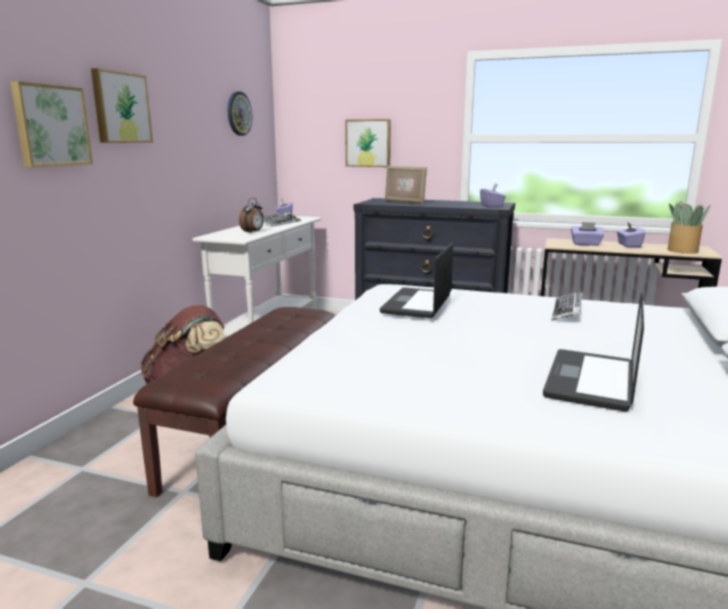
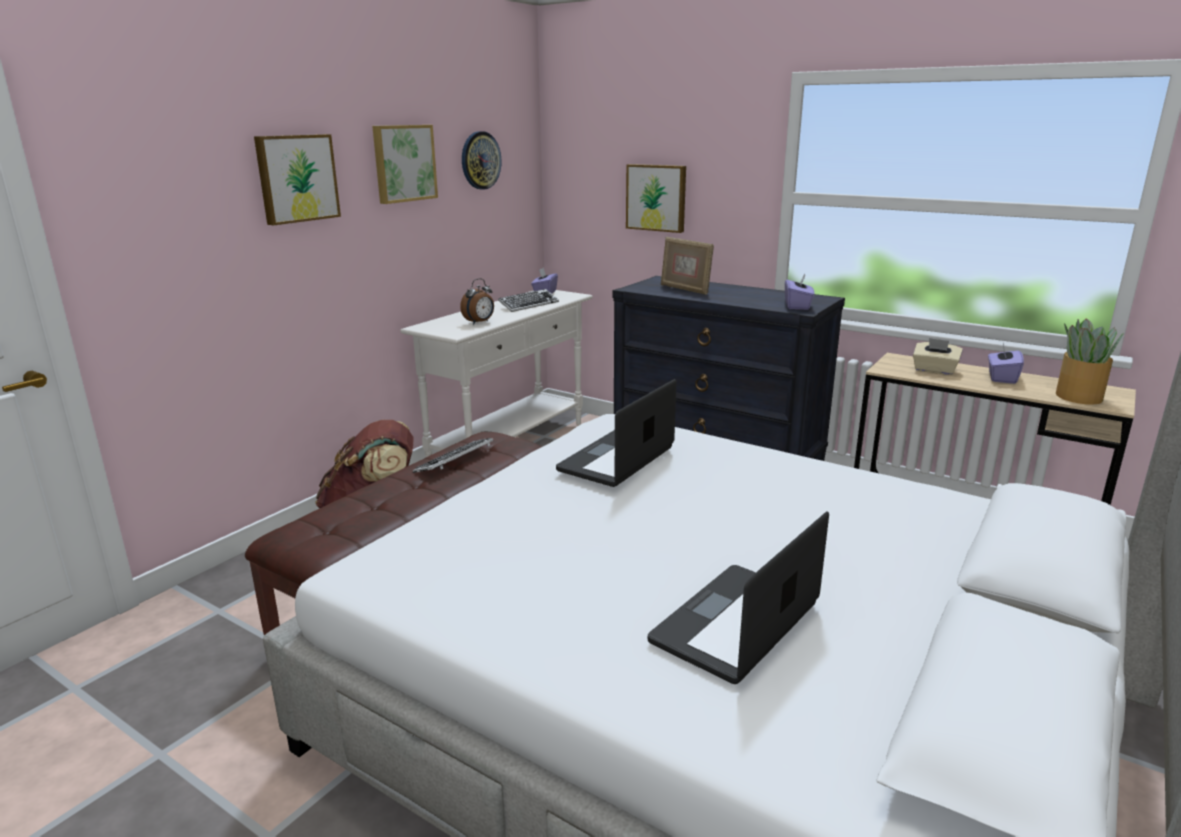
camera: 15 degrees right, 5 degrees up
(50, 125) = (199, 213): picture -> picture (403, 163)
(567, 311) = (814, 493): keyboard -> keyboard (455, 461)
(586, 244) = (934, 370): purple tissue box -> beige tissue box

